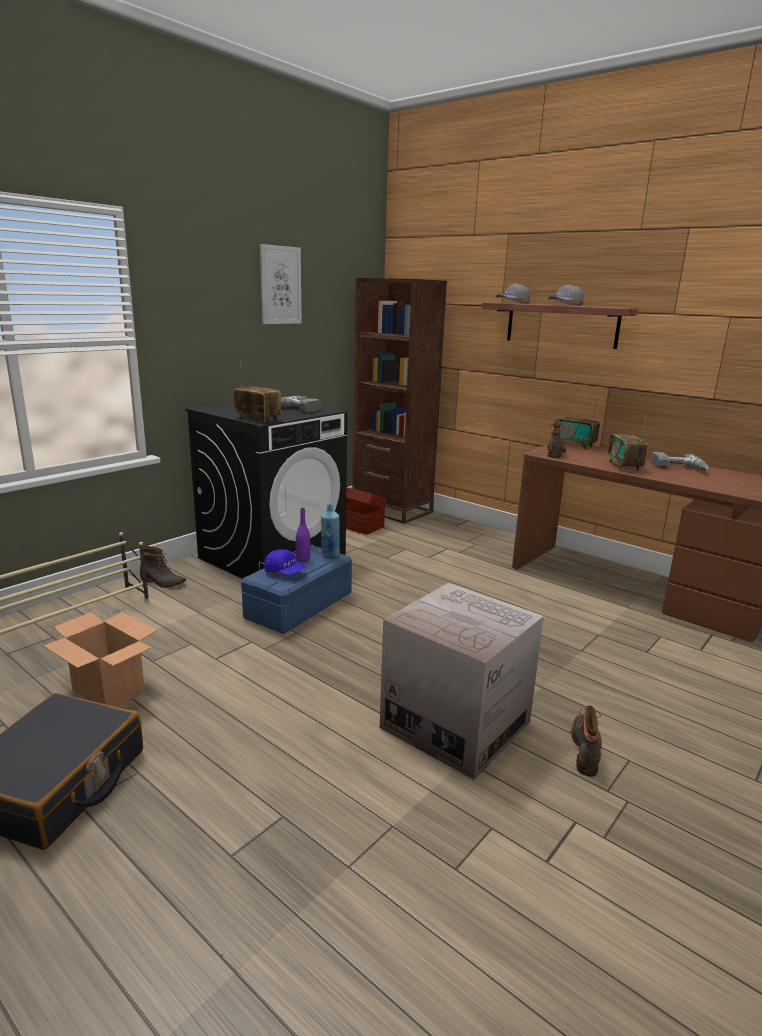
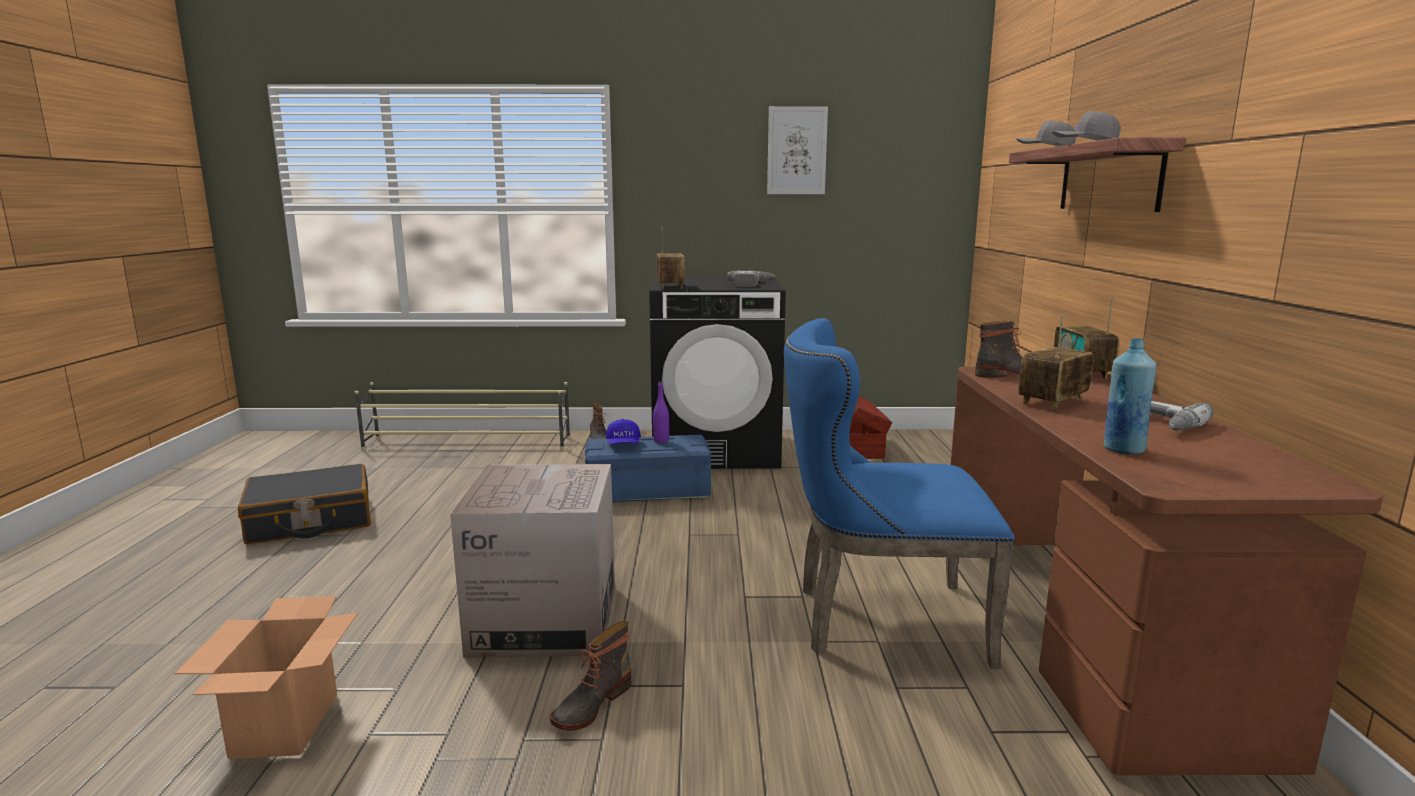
camera: 50 degrees right, 5 degrees down
(109, 691) = (428, 490): cardboard box -> cardboard box (285, 726)
(330, 555) = (690, 445): blue bottle -> blue bottle (1123, 449)
(392, 510) = (936, 446): brown bookcase -> none
(577, 624) = (877, 620): none -> blue chair
(587, 749) = (591, 704): boot -> boot turned 150 degrees clockwise

